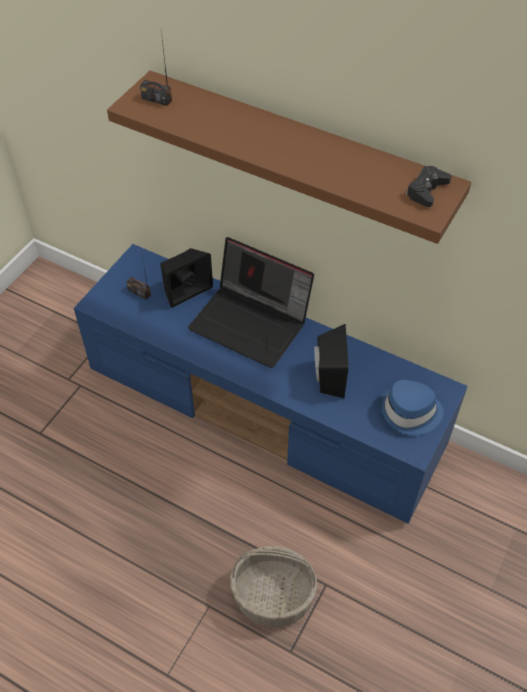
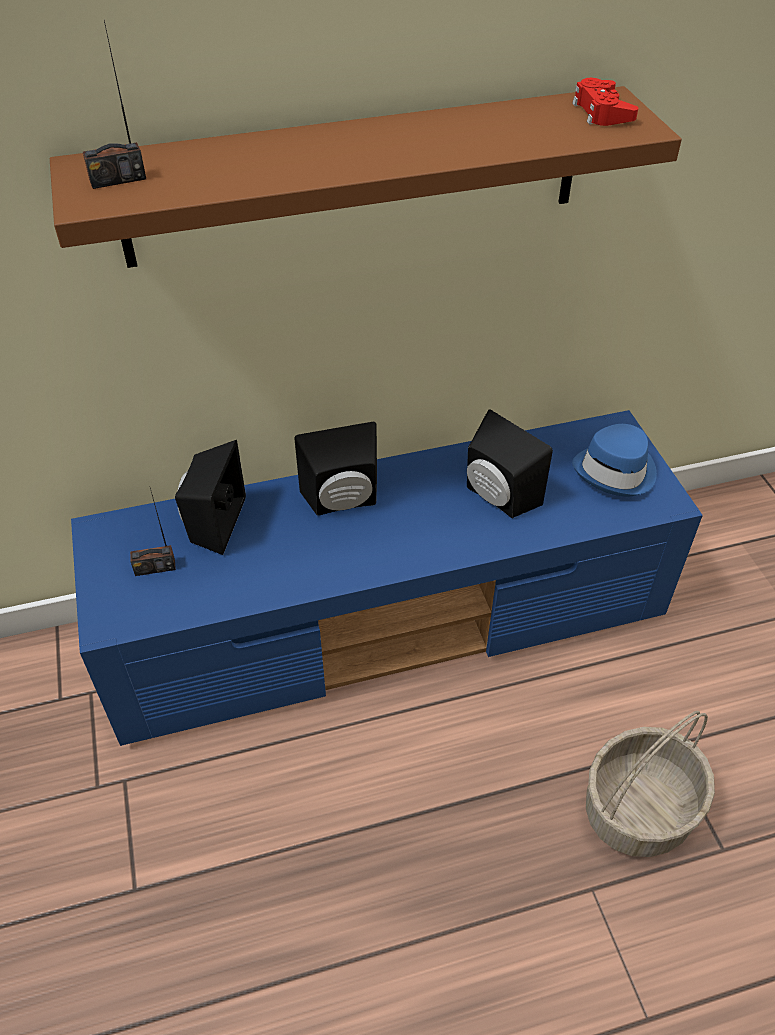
camera: 45 degrees left, 5 degrees down
(252, 323) = (343, 502): laptop -> black speaker
(426, 190) = (602, 111): black game controller -> red game controller

